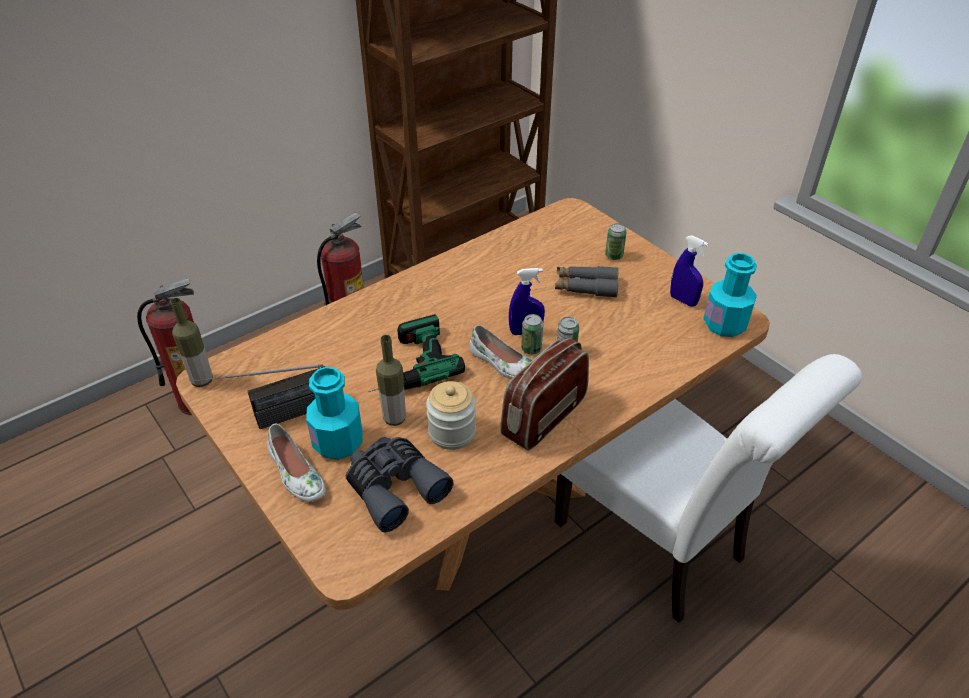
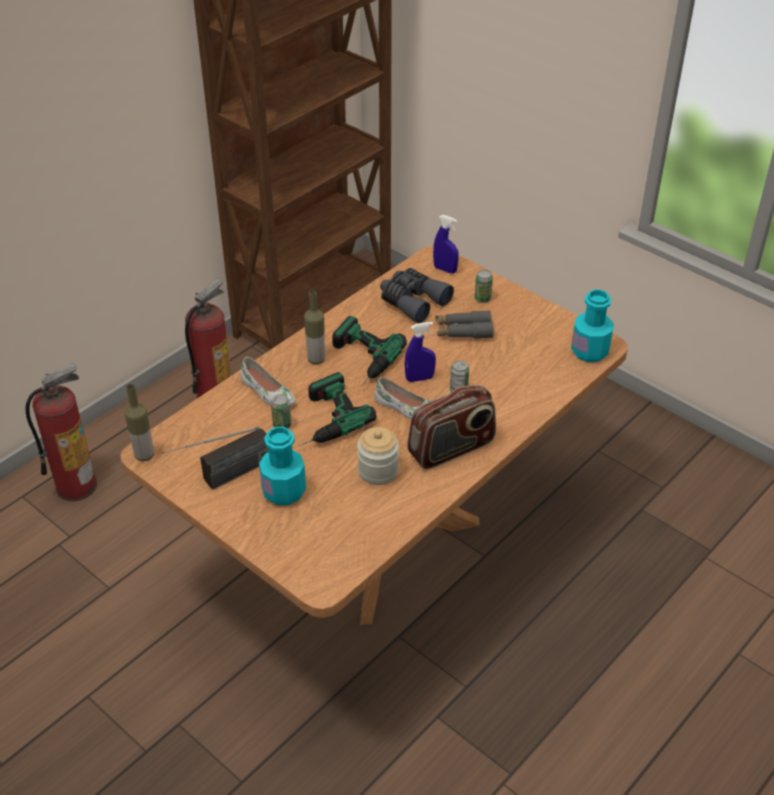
camera: 10 degrees left, 0 degrees up
(295, 474) = (256, 521): white shoe -> white shoe (267, 392)
(394, 418) = (326, 466): bottle -> bottle (316, 359)
(394, 487) = (342, 520): grey binoculars -> grey binoculars (412, 301)
(465, 304) = (359, 359): none -> power drill
(531, 349) = (428, 392): can -> can (282, 425)
(543, 417) = (451, 448): radio -> radio turned 150 degrees counterclockwise
(659, 546) = (554, 560): white chair -> none
(683, 300) = (551, 334): blue spray bottle -> blue spray bottle (445, 269)

